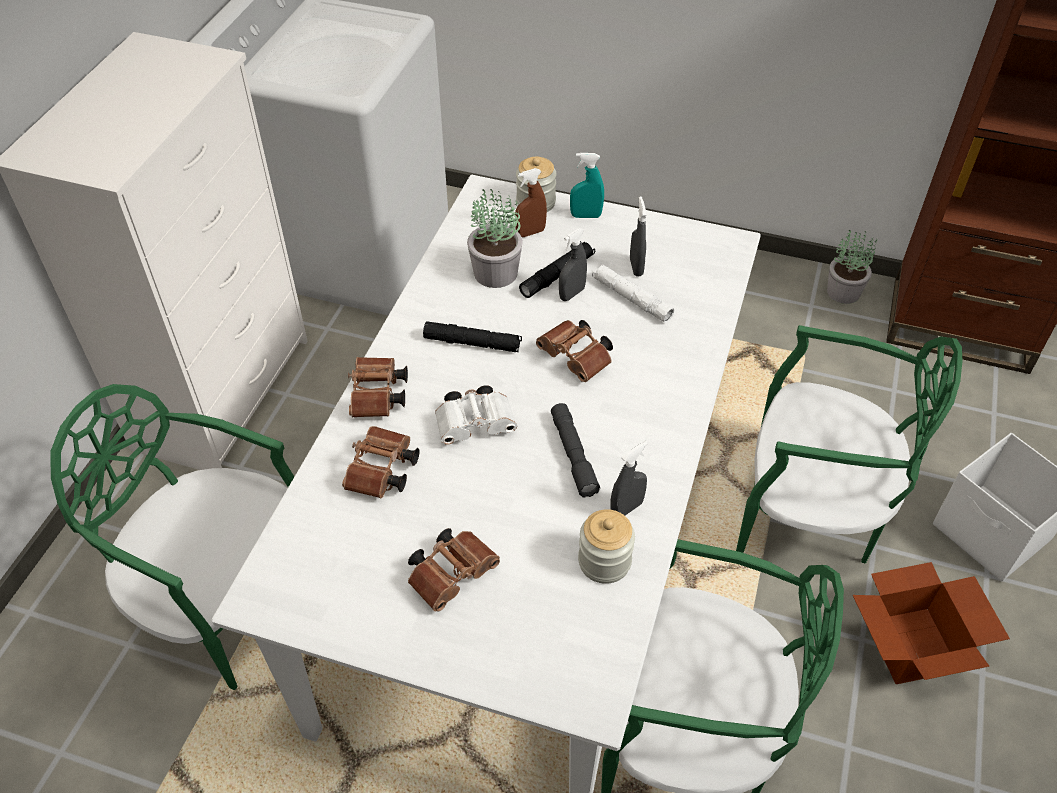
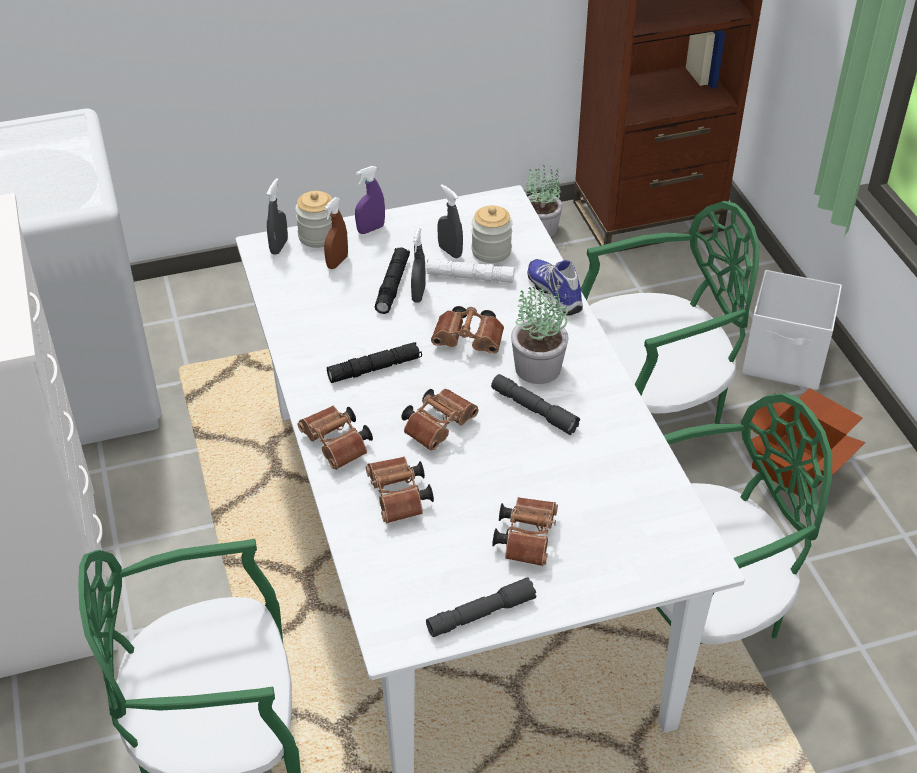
camera: 35 degrees left, 5 degrees down
(347, 623) = (480, 614): none -> grey flashlight
(477, 424) = (439, 426): white binoculars -> brown binoculars
(495, 273) = (339, 307): potted plant -> potted plant (538, 369)
(585, 216) = (370, 229): turquoise spray bottle -> purple spray bottle
(604, 561) = (625, 469): jar -> jar (491, 251)
(626, 508) = (607, 426): grey spray bottle -> grey spray bottle (279, 247)
(698, 352) = (556, 293): none -> shoe

